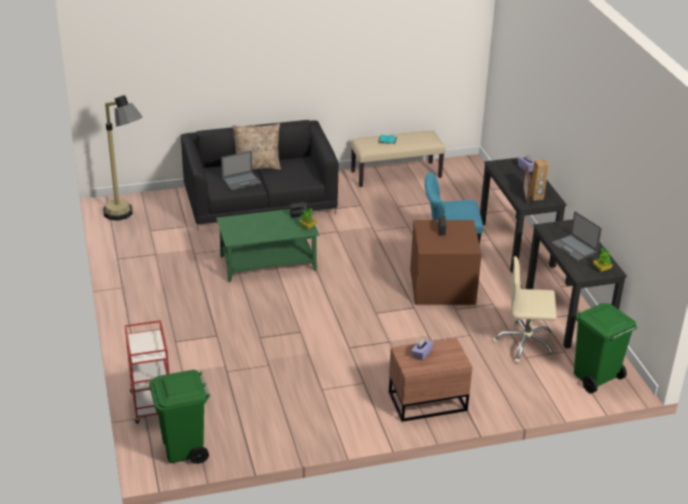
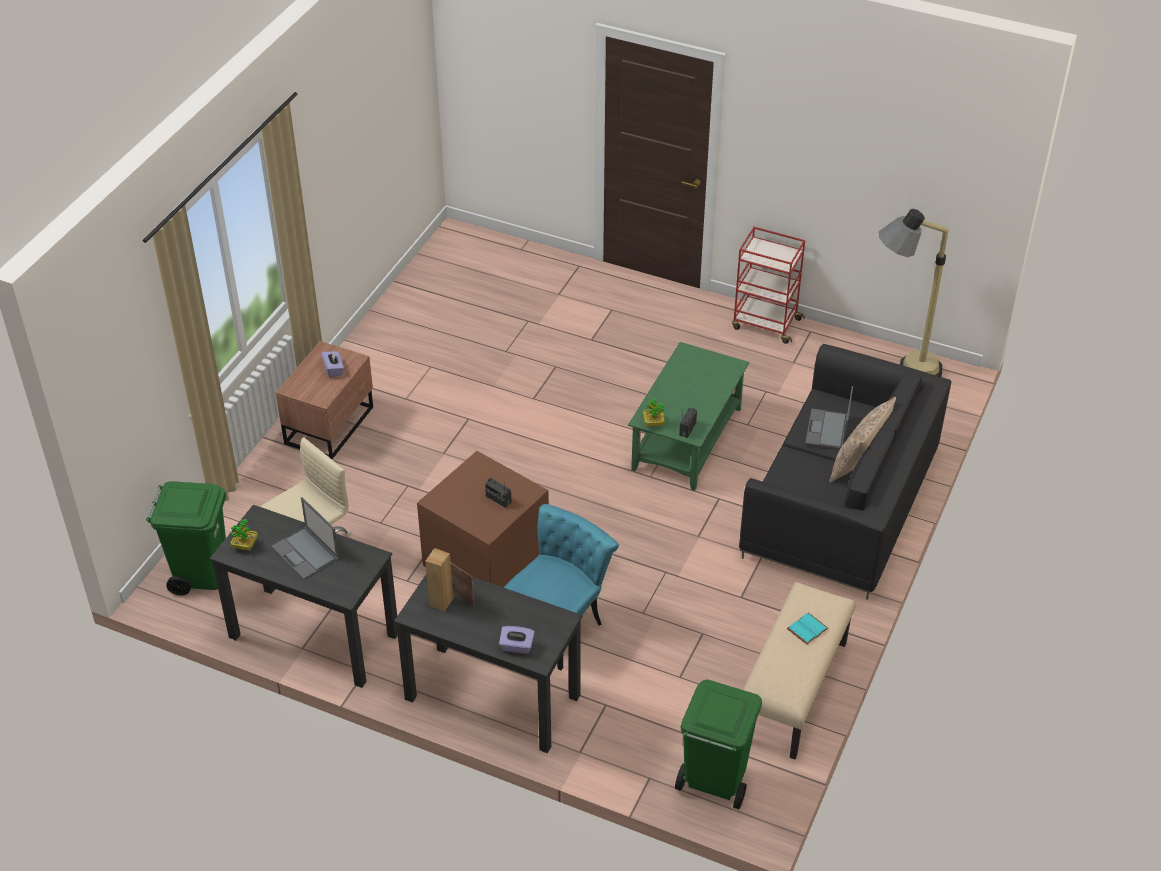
camera: 130 degrees right, 10 degrees up
(152, 406) = (531, 258): red cart -> red cart (765, 324)
(184, 449) = (454, 252): green trash can -> green trash can (714, 781)
(574, 248) = (306, 553): laptop -> laptop turned 135 degrees counterclockwise

